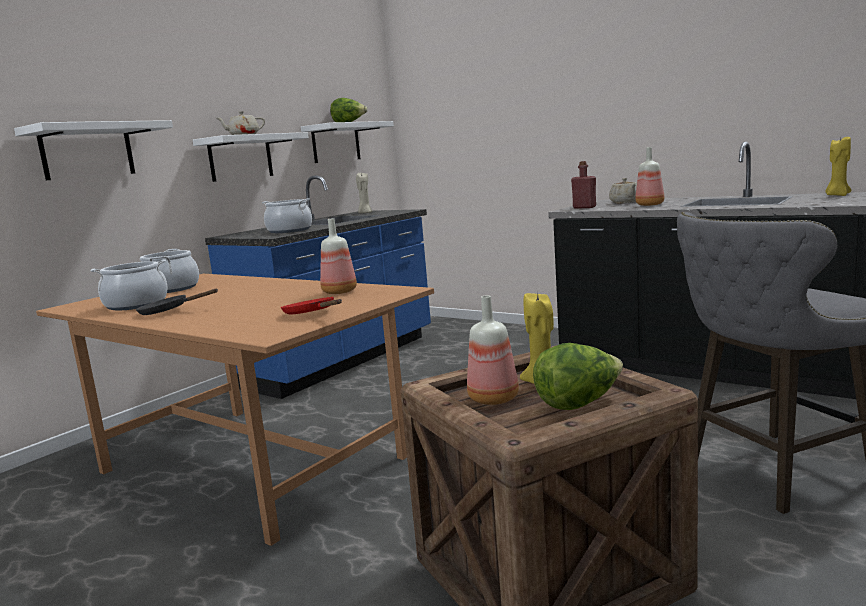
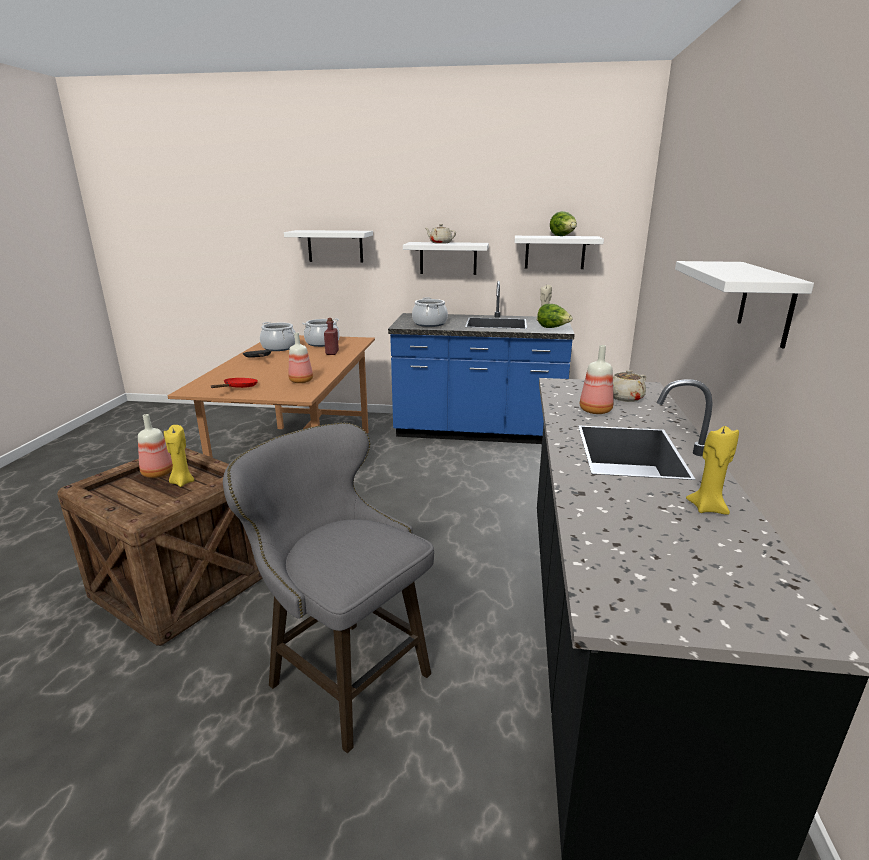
camera: 60 degrees right, 10 degrees up
(578, 404) = (141, 498): lettuce -> lettuce (552, 328)
(584, 207) = (574, 386): red bottle -> red bottle (332, 353)
(701, 103) = (766, 303): none -> white shelf

